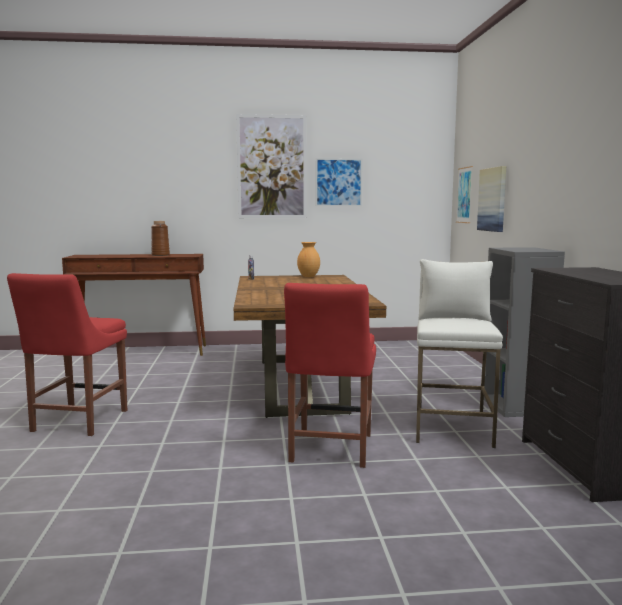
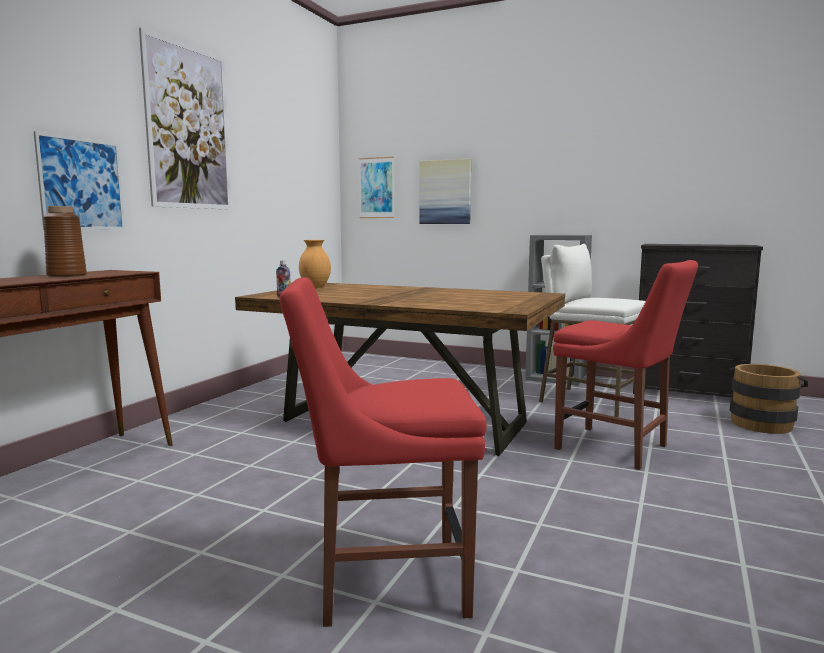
camera: 60 degrees left, 0 degrees up
(77, 422) = (383, 581): red chair -> red chair turned 135 degrees clockwise
(338, 182) = (257, 161): picture -> picture (82, 184)
(526, 512) = (762, 423): none -> brown bucket

